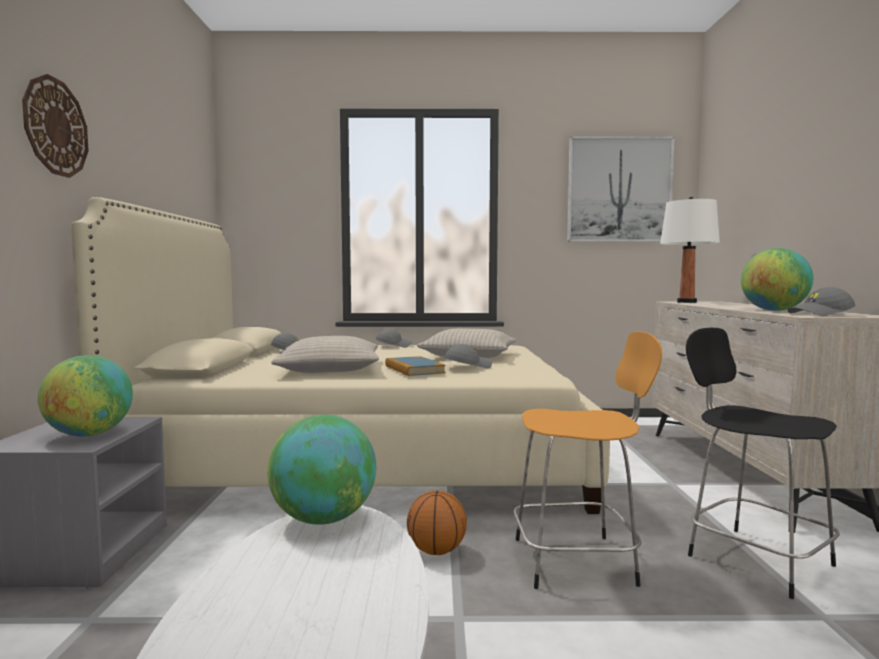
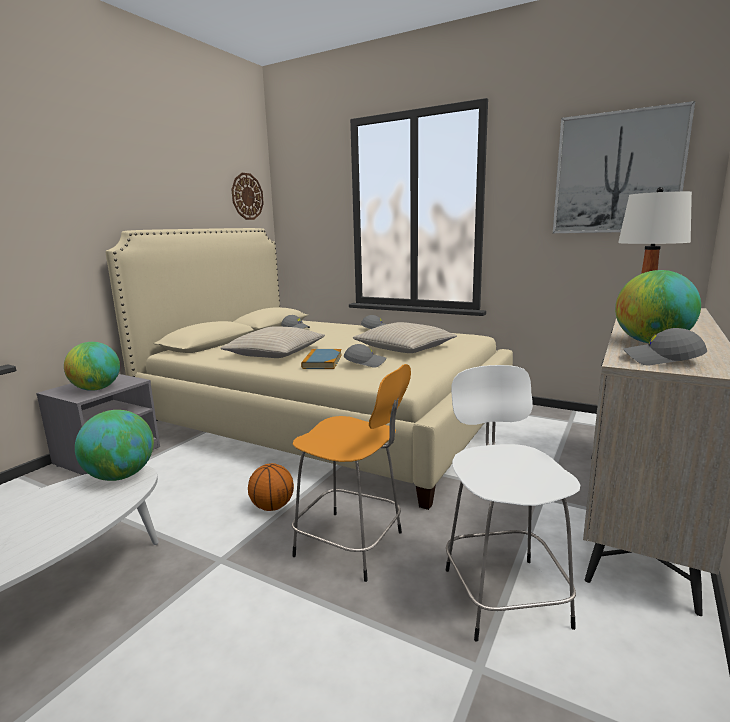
camera: 30 degrees right, 10 degrees up
(55, 127) = (92, 188): wall clock -> wall clock (247, 196)
(754, 558) = (503, 593): black stool -> white stool

